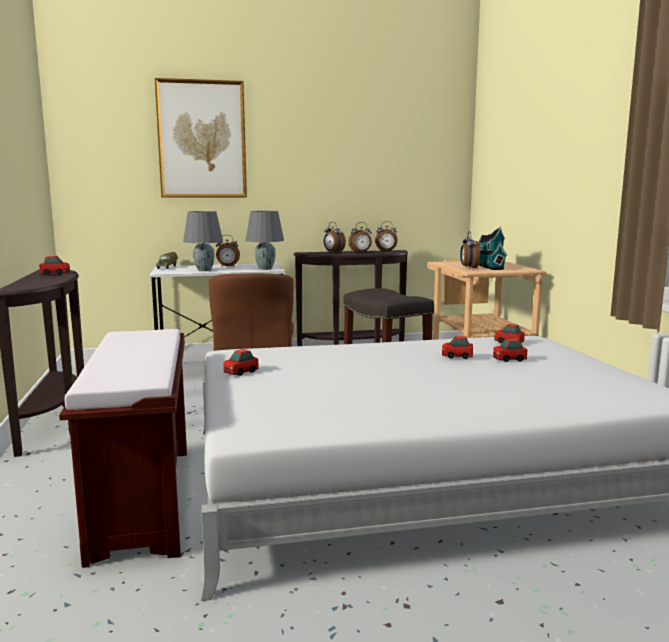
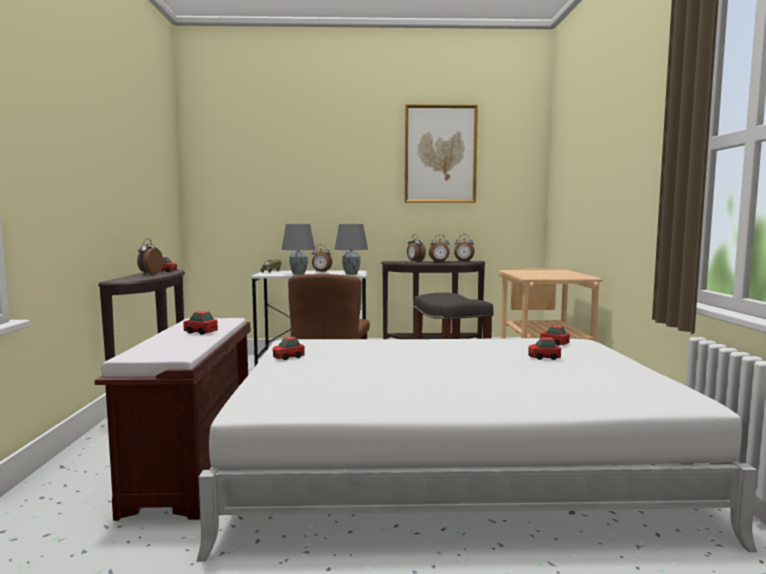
camera: 10 degrees right, 5 degrees down
(202, 139) = (305, 165): picture -> picture (440, 154)
(457, 356) = (494, 353): toy car -> toy car (200, 332)
(468, 268) = (528, 274): alarm clock -> alarm clock (149, 274)
(489, 266) = (549, 274): toy house -> none

